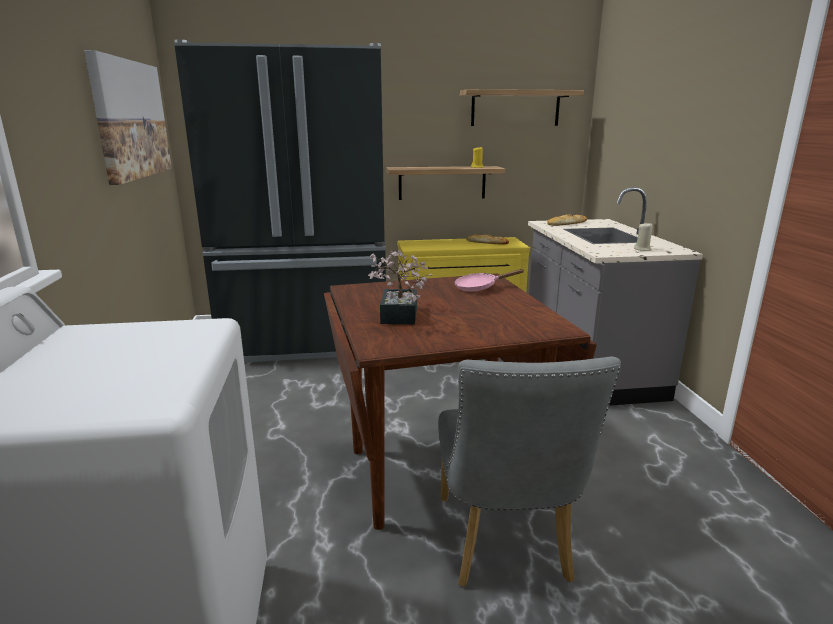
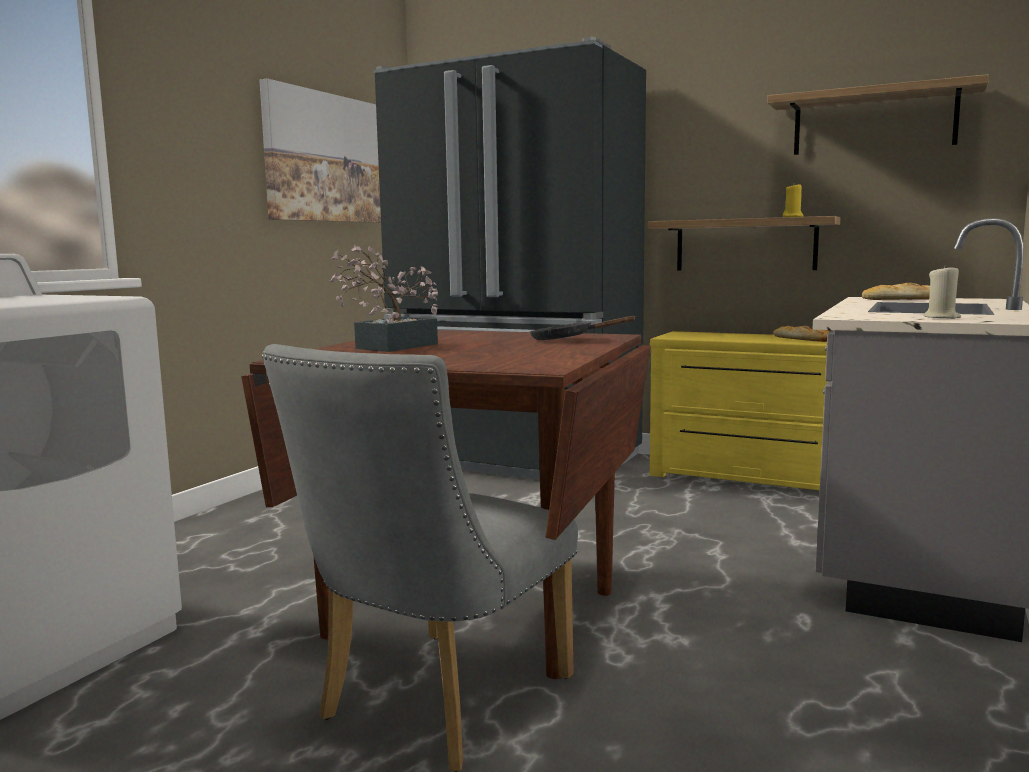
camera: 35 degrees right, 10 degrees down
(479, 287) = (568, 340): pink frying pan -> black frying pan

